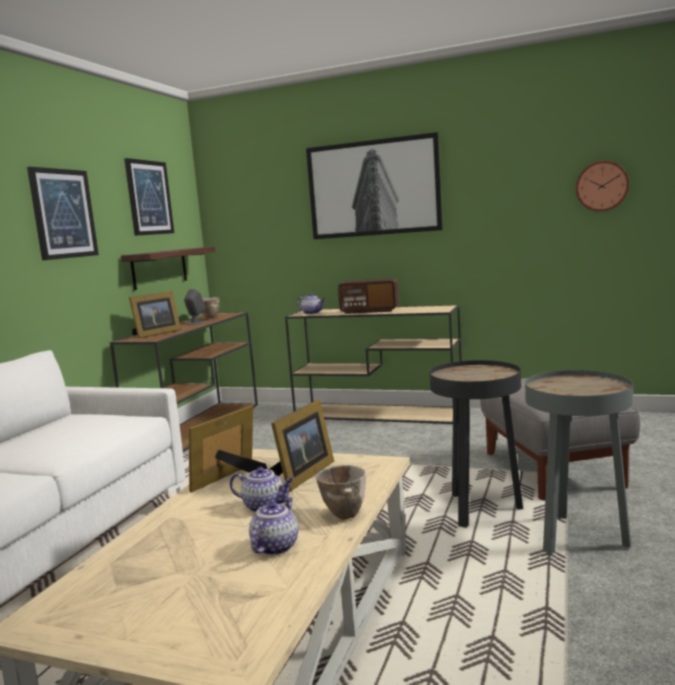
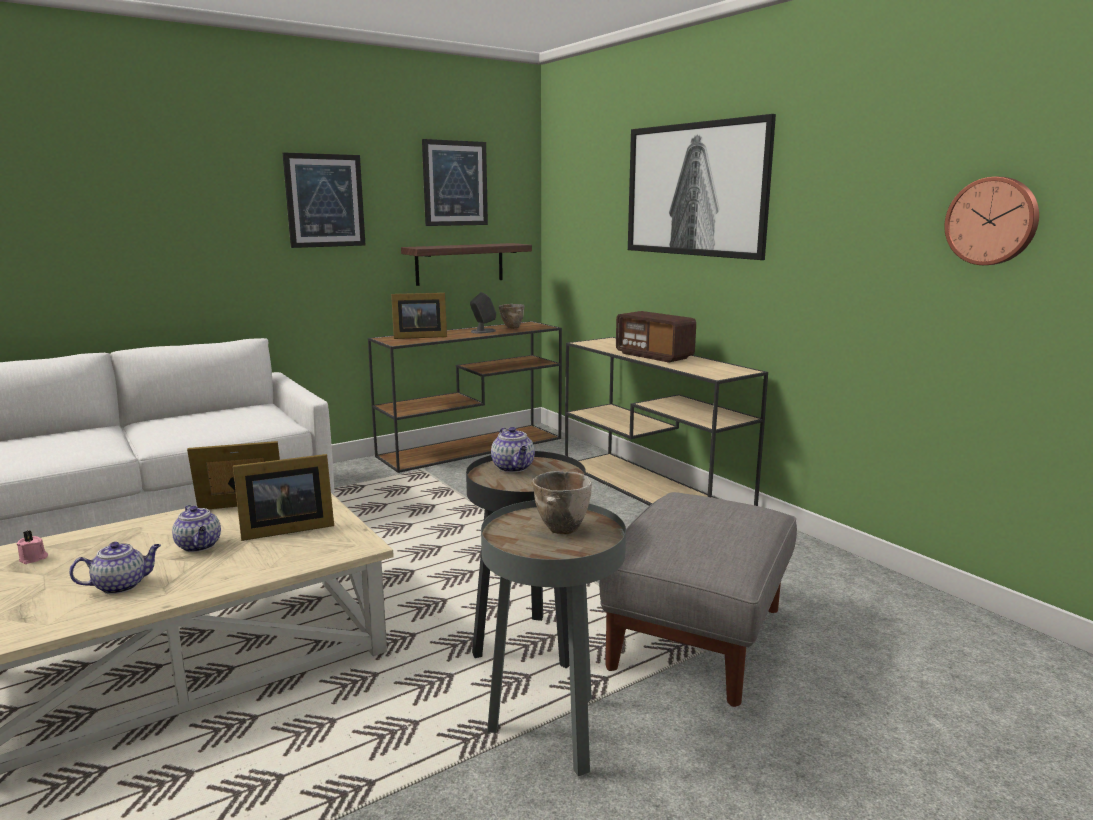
camera: 35 degrees right, 5 degrees up
(131, 570) = (34, 559): none -> pink candle
(312, 313) = (600, 344): teapot -> teapot (514, 468)
(344, 513) = (218, 581): bowl -> bowl (563, 528)

